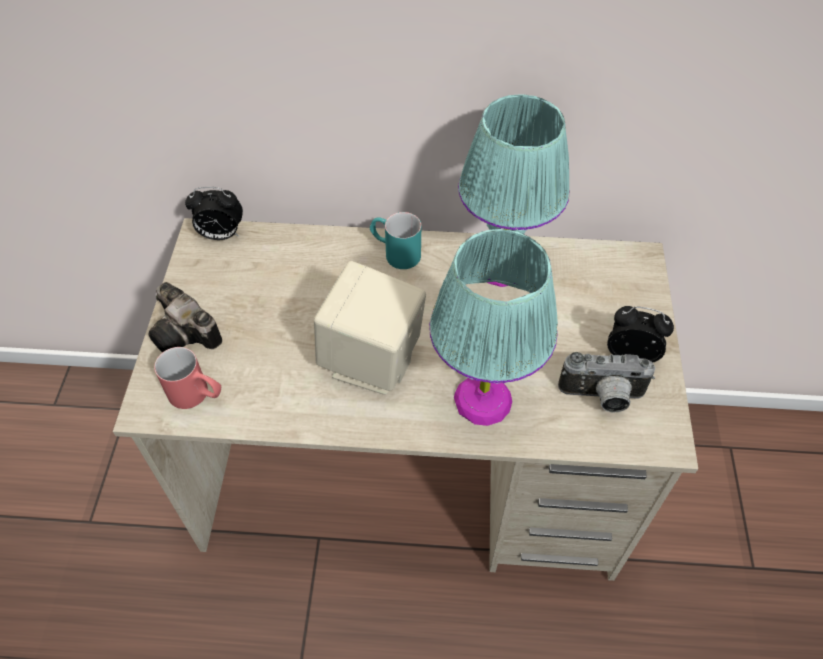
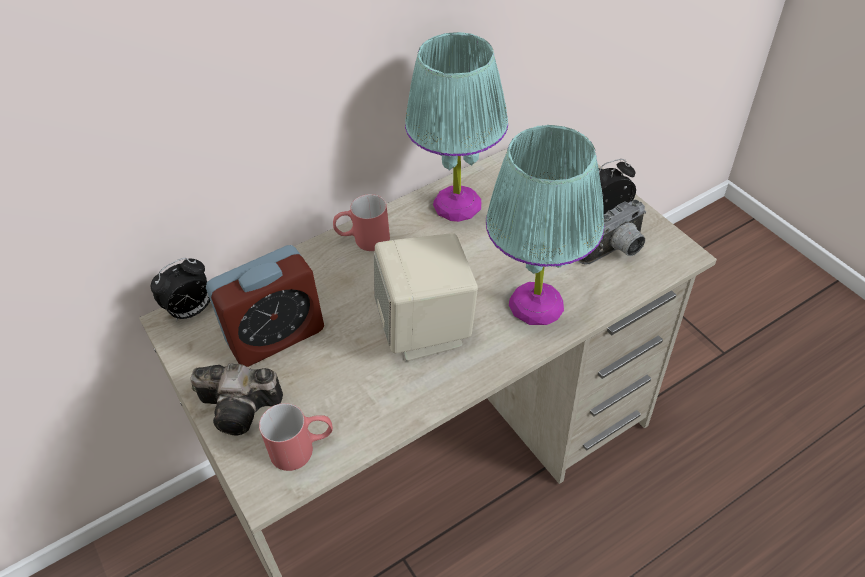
camera: 35 degrees left, 5 degrees down
(259, 293) = (276, 336): none -> alarm clock
(395, 252) = (363, 240): turquoise mug -> red mug

